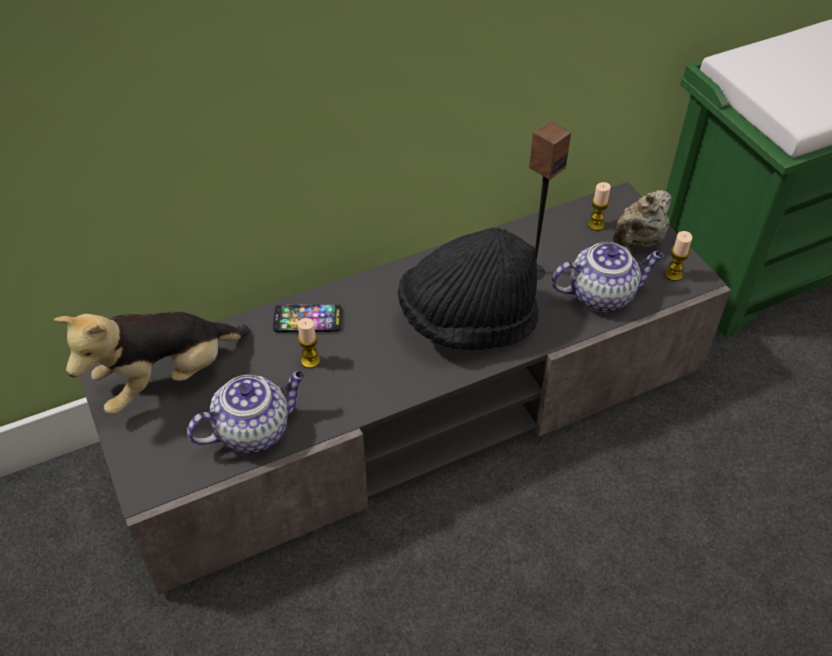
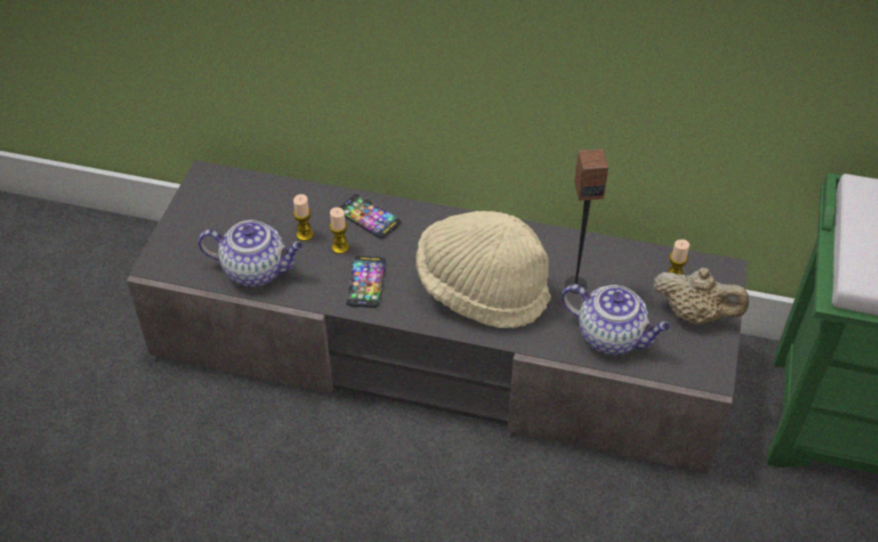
camera: 40 degrees right, 0 degrees up
(167, 379) = (238, 201): plush toy -> none
(366, 376) = (366, 282): none -> phone
(467, 320) = (481, 289): black hat -> beige hat
(638, 241) = (695, 314): beige teapot -> beige teapot turned 150 degrees counterclockwise
(673, 274) = (693, 359): candle -> candle (304, 234)

